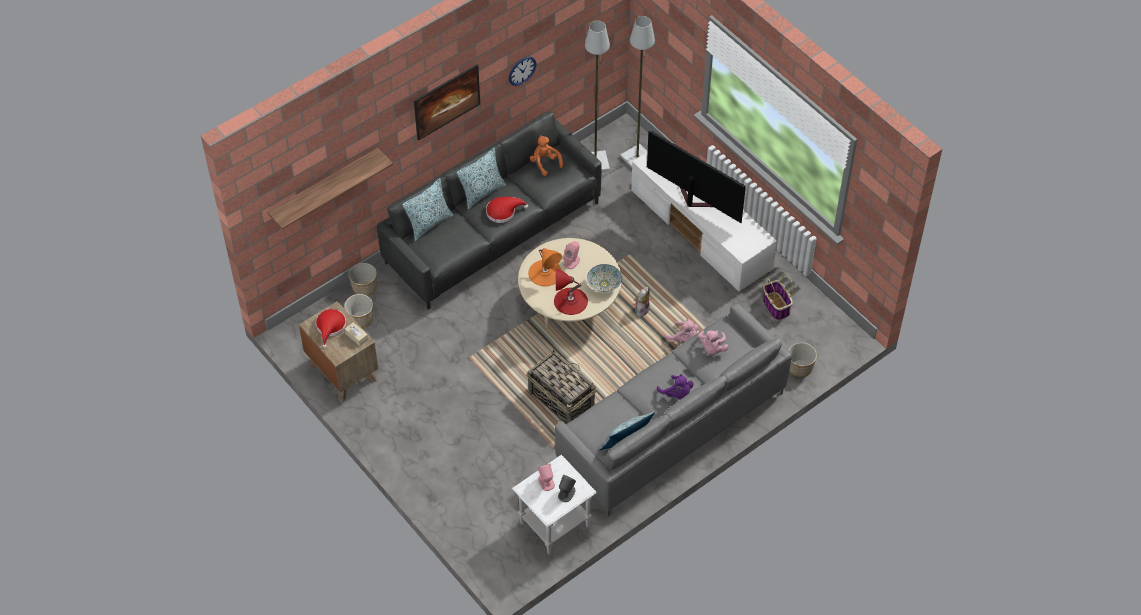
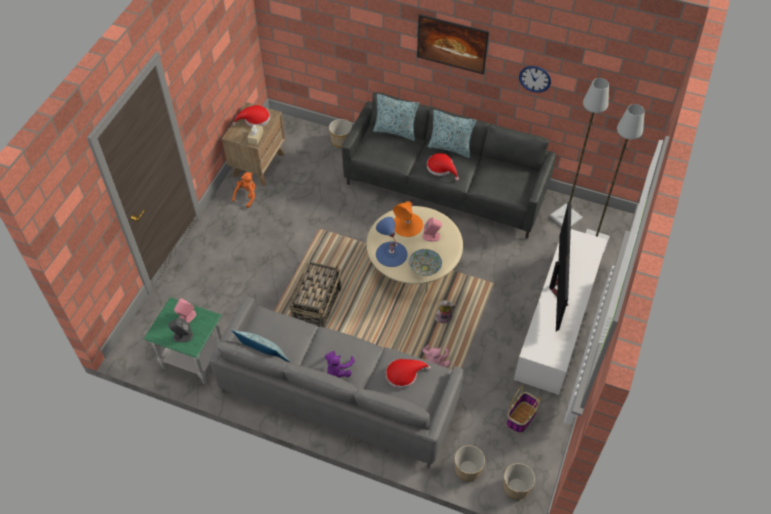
camera: 60 degrees right, 0 degrees up
(324, 188) = (325, 27): shelf -> none
(361, 318) = (312, 151): planter -> planter (516, 487)
(545, 163) = (510, 170): orange plush toy -> orange plush toy (247, 196)
(554, 525) = (193, 358): white side table -> green side table
(570, 301) = (391, 254): red table lamp -> blue table lamp
(712, 348) = (404, 374): pink plush toy -> red hat

